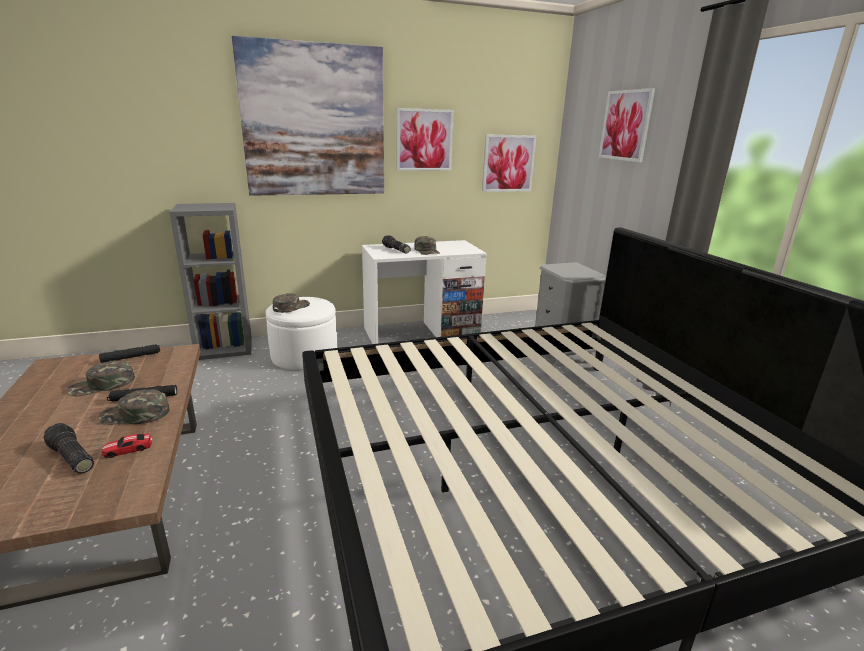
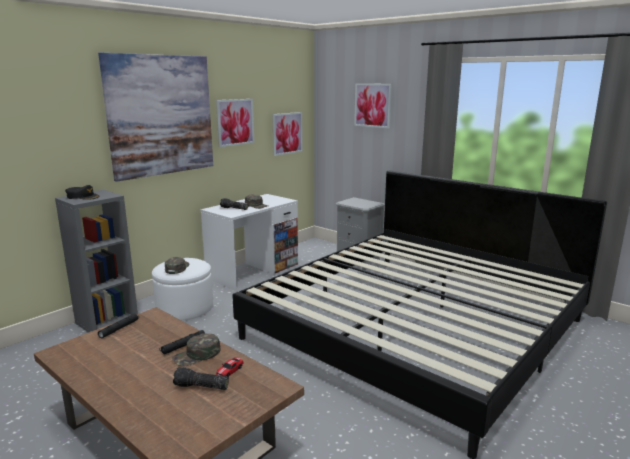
camera: 30 degrees left, 5 degrees down
(102, 385) = (134, 349): green cap -> none
(197, 206) = (83, 197): none -> black cap

